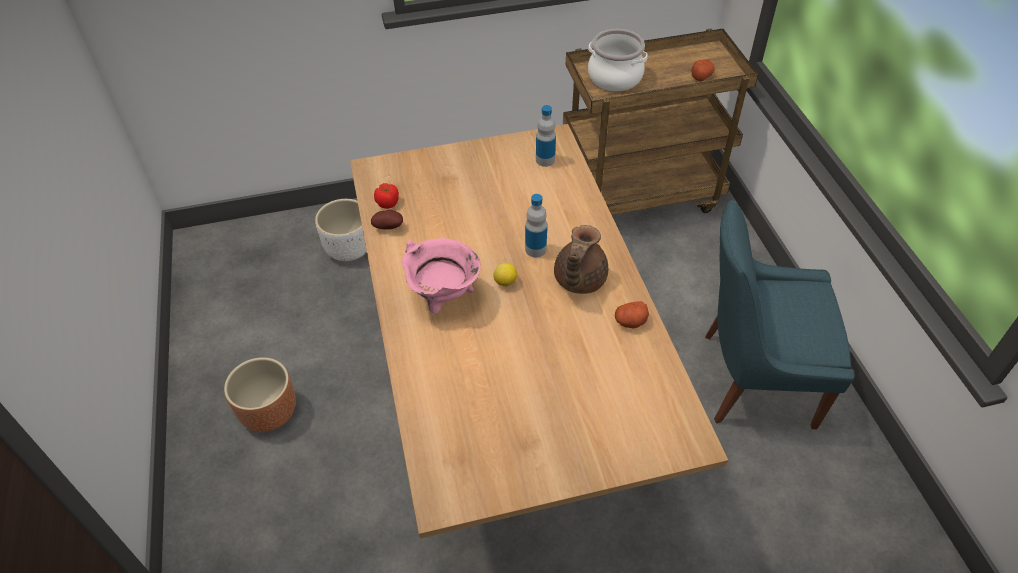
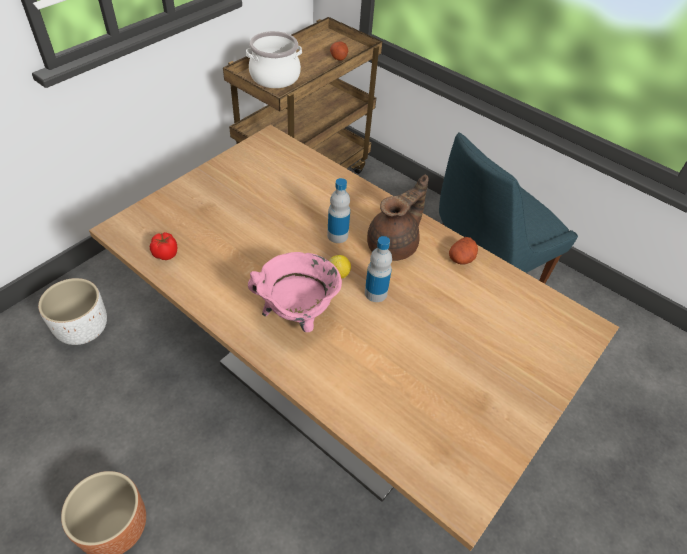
camera: 40 degrees left, 0 degrees up
(389, 227) = (186, 275): potato -> none
(545, 160) = (278, 160): bottle -> bottle (375, 293)
(578, 281) = (394, 245): brown teapot -> brown teapot turned 120 degrees counterclockwise

